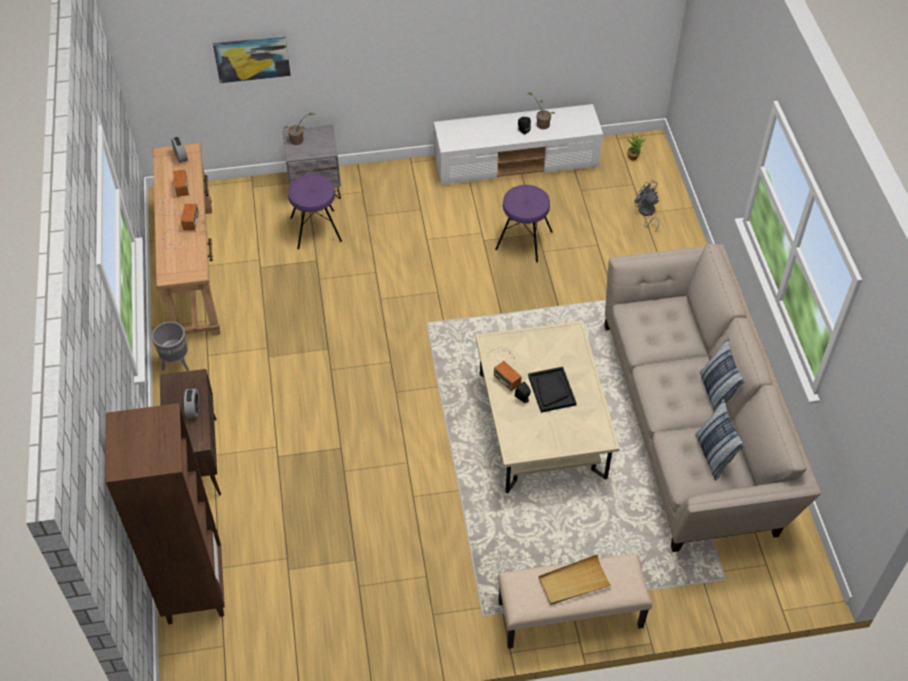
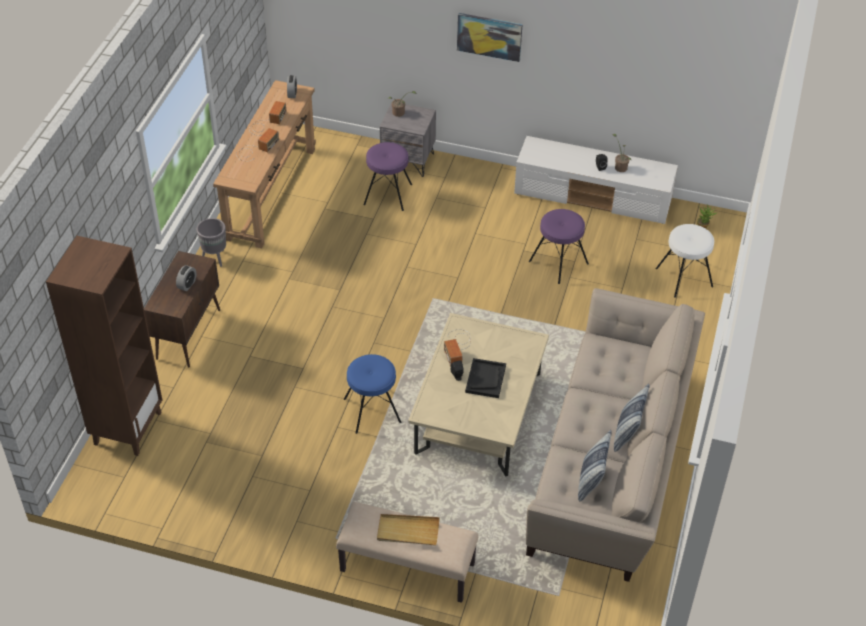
camera: 25 degrees right, 5 degrees down
(252, 58) = (375, 28): picture -> picture (489, 36)
(437, 465) = (372, 410): none -> blue stool
(646, 213) = (684, 277): grey fan -> white stool

